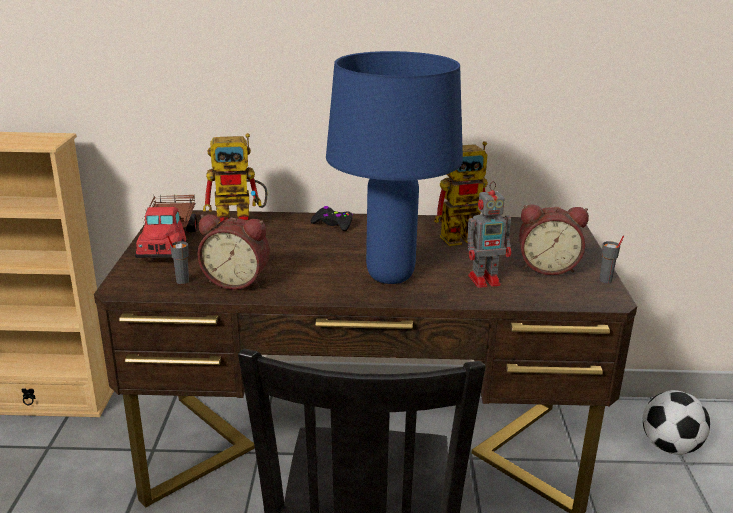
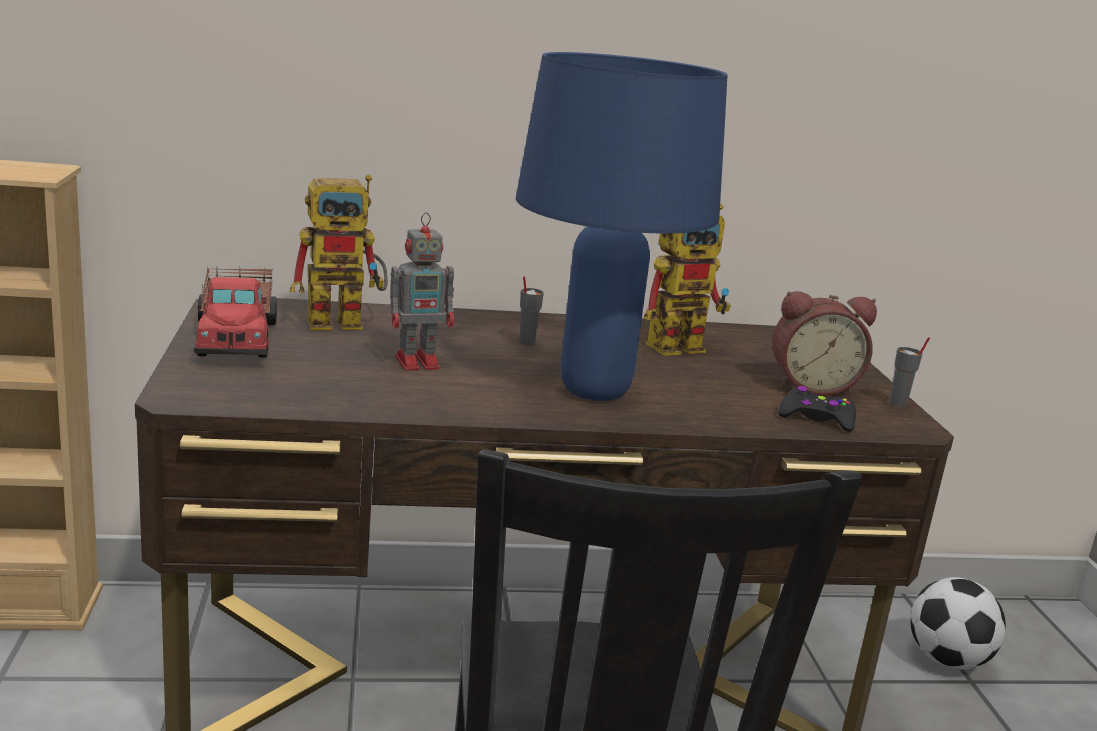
camera: 10 degrees left, 5 degrees down
(182, 281) = (276, 389): grey cup -> grey cup (526, 342)
(237, 281) = (364, 391): alarm clock -> none
(333, 224) = (483, 323): black game controller -> black game controller (816, 418)
(486, 280) = (734, 399): toy robot -> toy robot (419, 362)

